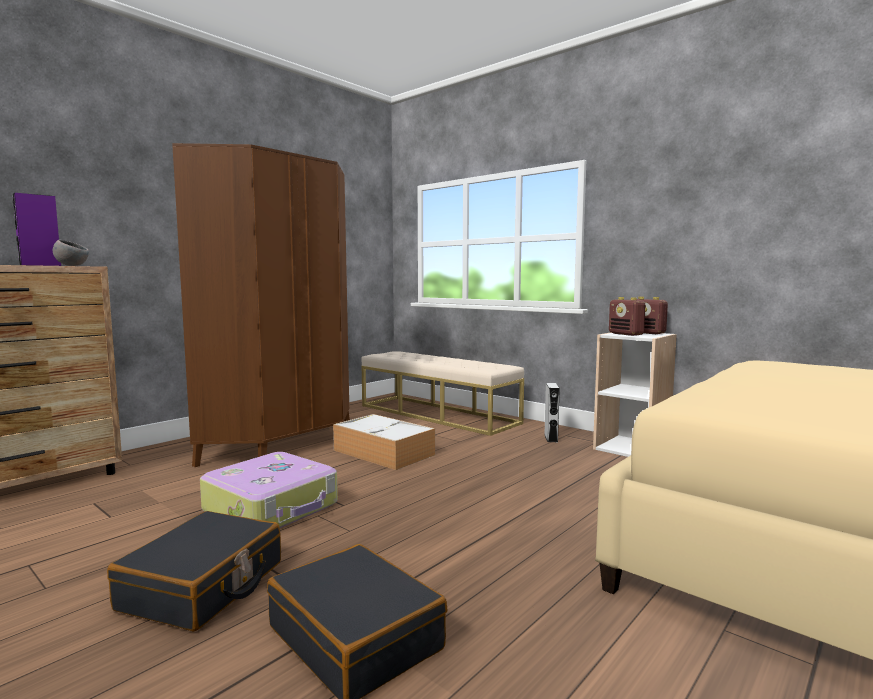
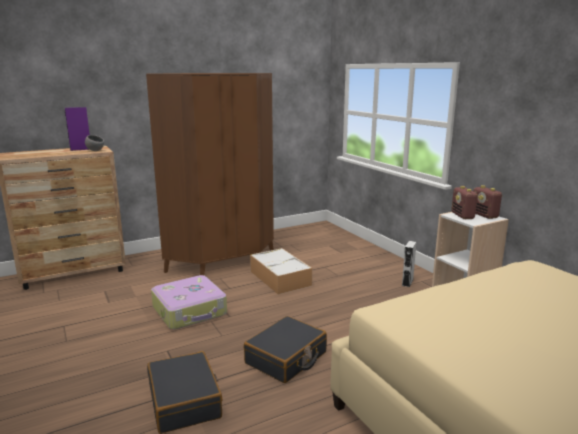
camera: 20 degrees right, 10 degrees up
(203, 586) = (132, 355): black suitcase -> black suitcase (286, 358)
(437, 414) = (341, 247): beige bench -> none

